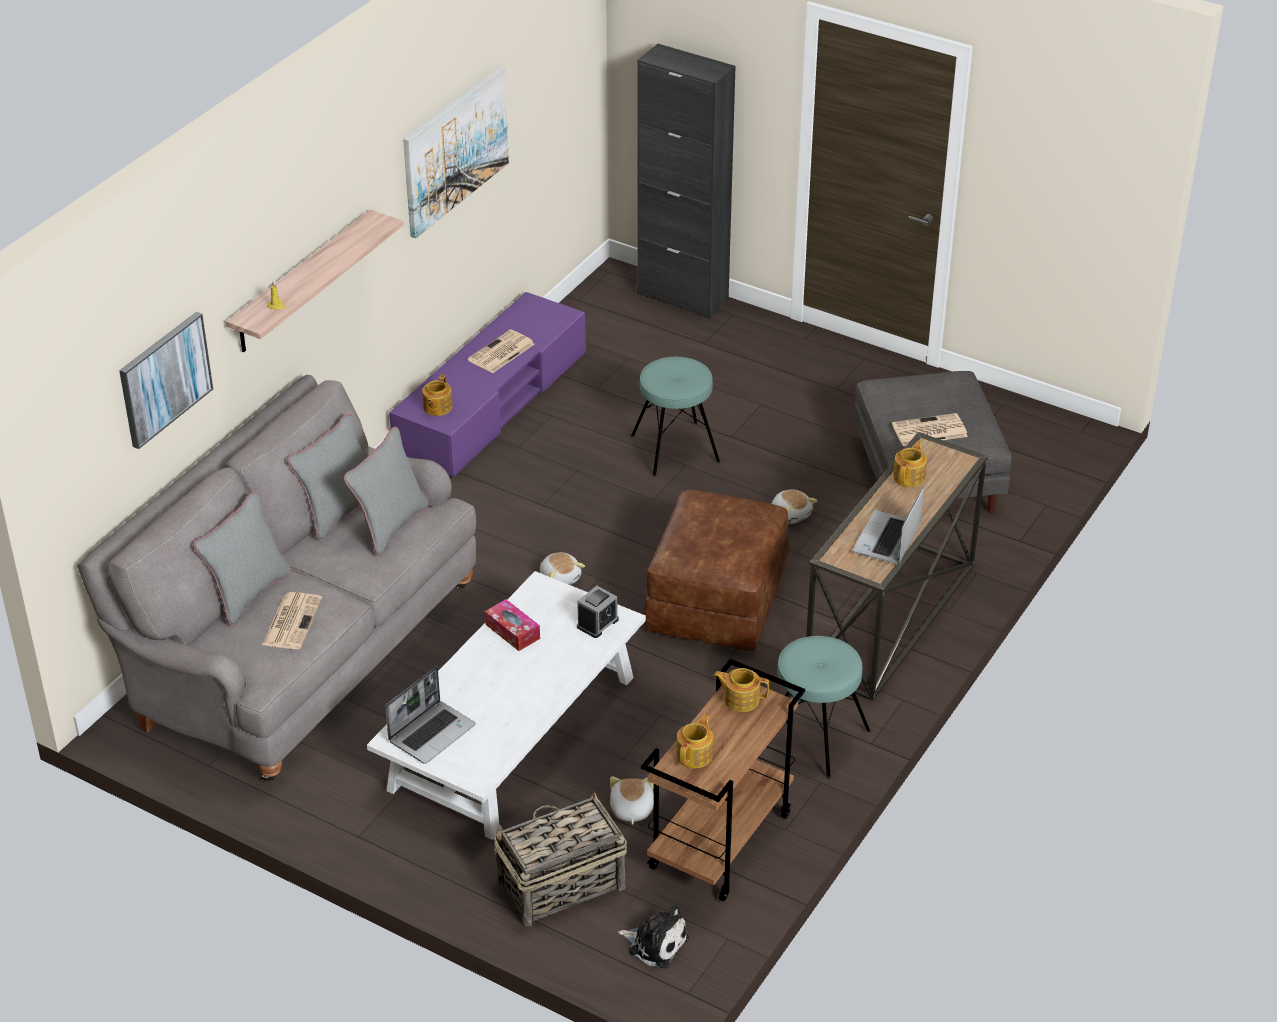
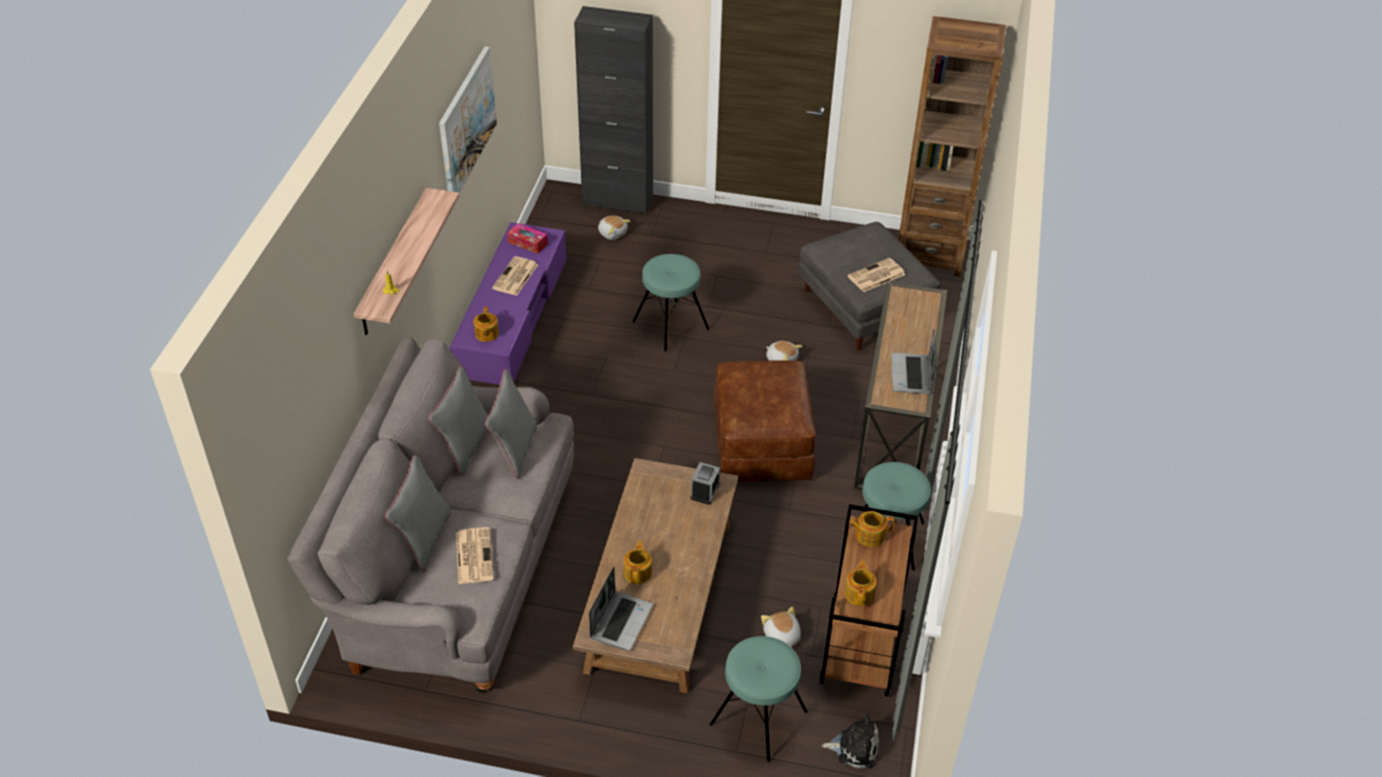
camera: 20 degrees left, 5 degrees up
(164, 378) = (322, 377): picture -> none
(512, 631) = (642, 515): tissue box -> tissue box (528, 243)
(512, 731) = (658, 594): white coffee table -> brown coffee table
(560, 578) = (634, 453): plush toy -> plush toy (612, 233)
(560, 885) = (758, 718): basket -> turquoise stool
(909, 476) = (900, 319): teapot -> teapot (638, 572)
(1047, 432) = (929, 254): none -> brown bookcase

